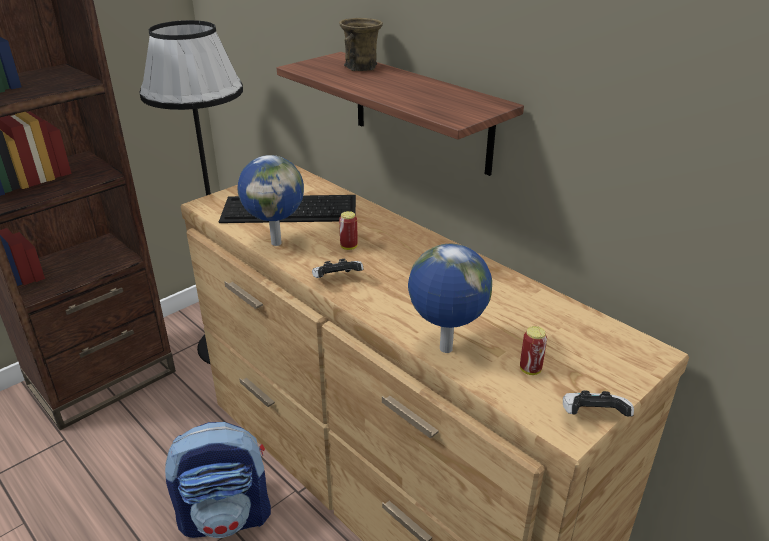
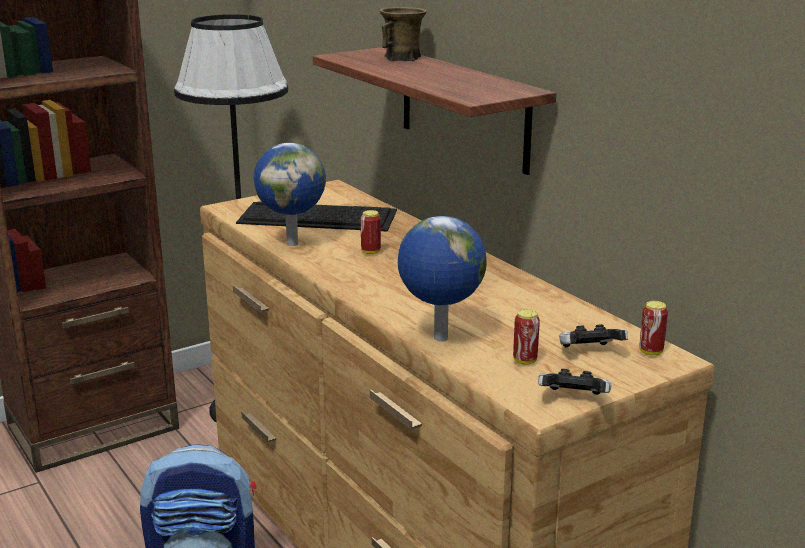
camera: 10 degrees right, 10 degrees down
(336, 280) = (346, 278): game controller -> game controller (589, 353)
(631, 345) = (651, 352): none -> can

